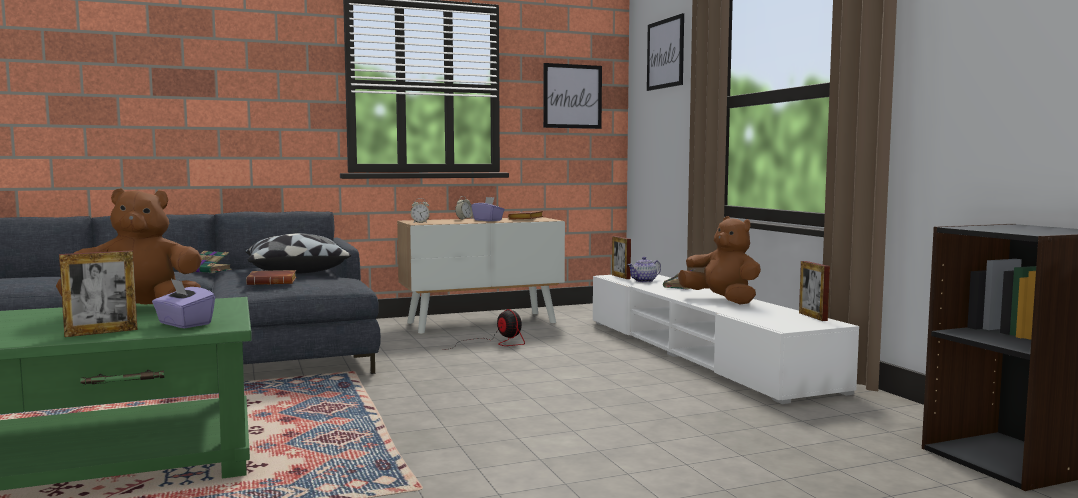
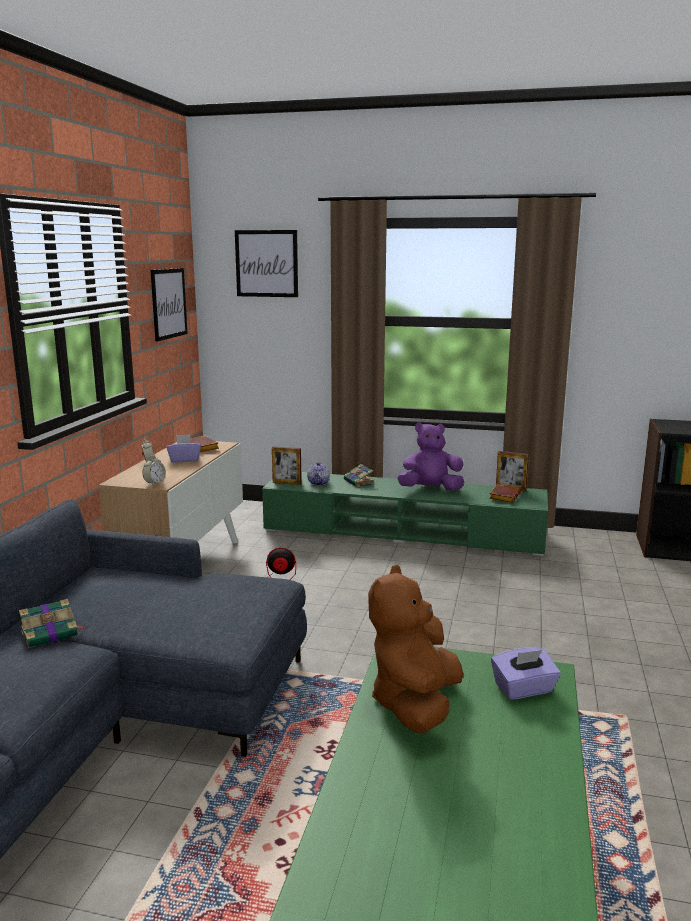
camera: 55 degrees left, 10 degrees up
(101, 332) = (539, 736): picture frame -> none
(273, 282) = (223, 613): brown book -> brown book (504, 496)
(296, 271) = (152, 590): pillow -> none
(700, 352) = (403, 532): white tv stand -> green tv stand
(722, 300) = (430, 489): brown plush toy -> purple plush toy

